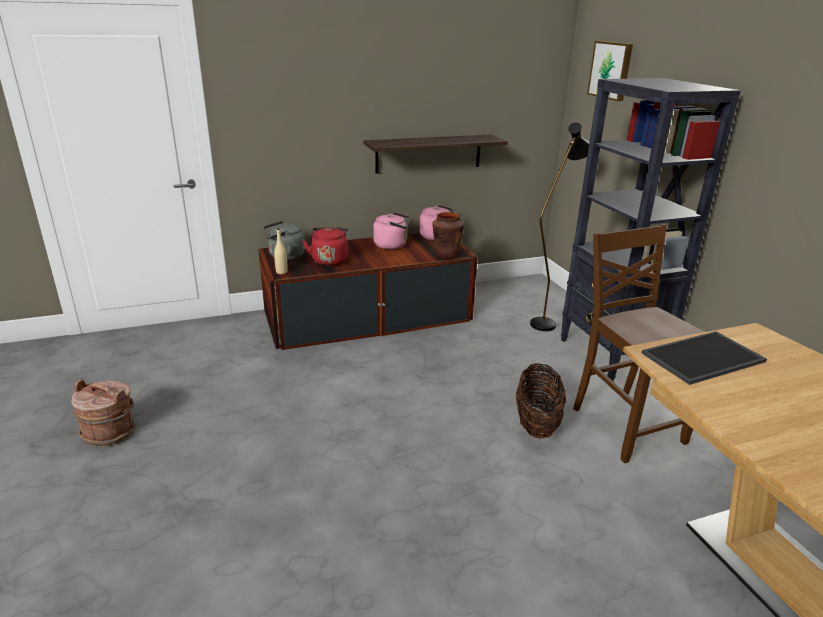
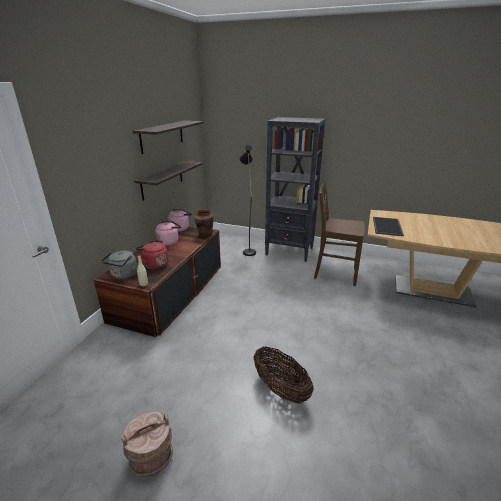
camera: 50 degrees left, 0 degrees up
(444, 86) = (162, 136): none -> shelf
(536, 423) = (314, 291): basket -> basket (281, 389)
(611, 70) = (237, 116): picture -> none

